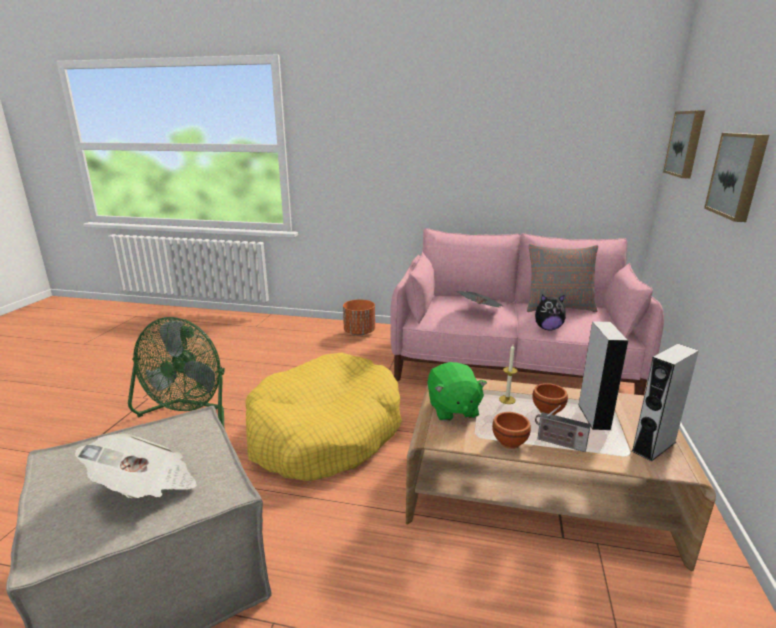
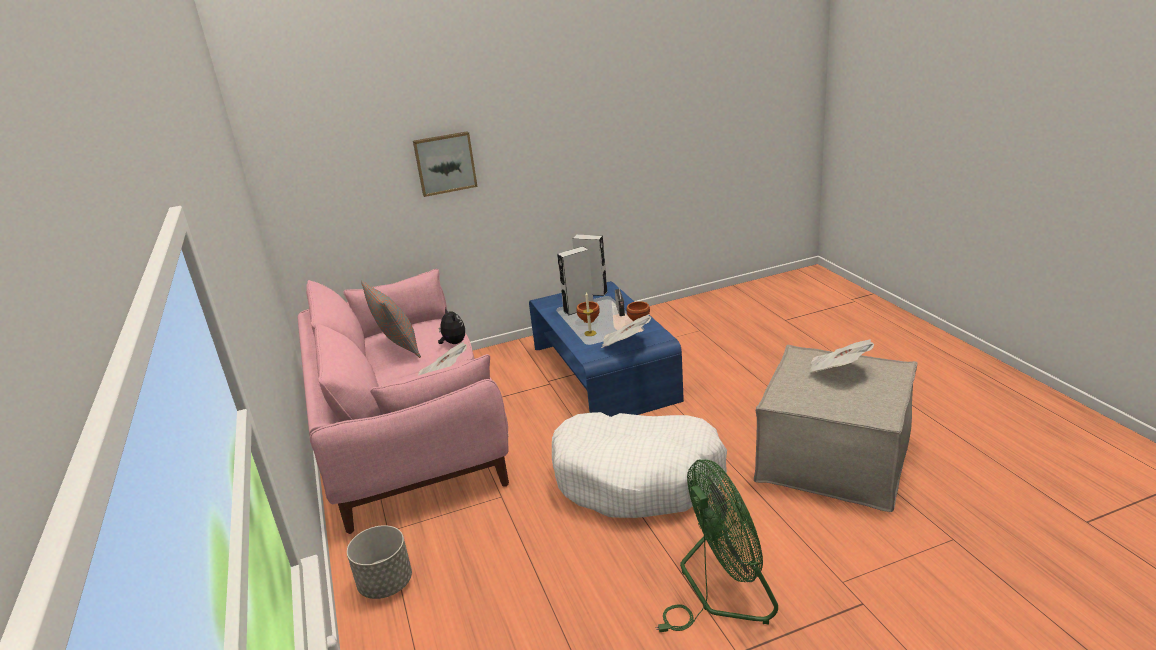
camera: 120 degrees left, 5 degrees up
(325, 432) = (638, 478): yellow dog bed -> white dog bed
(359, 332) = (386, 583): orange planter -> grey planter
(452, 409) = (625, 344): green plush toy -> newspaper
(536, 494) = (603, 373): brown coffee table -> blue coffee table
(686, 143) = (320, 168): picture -> none

